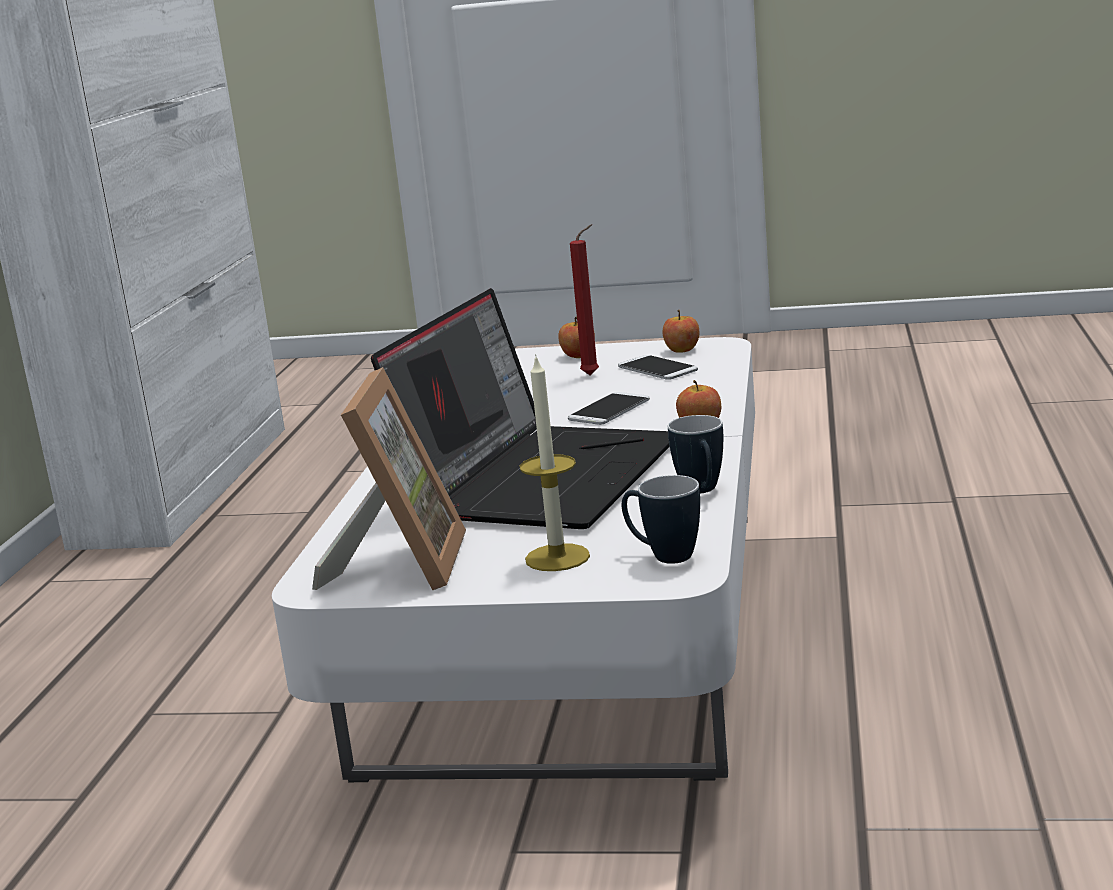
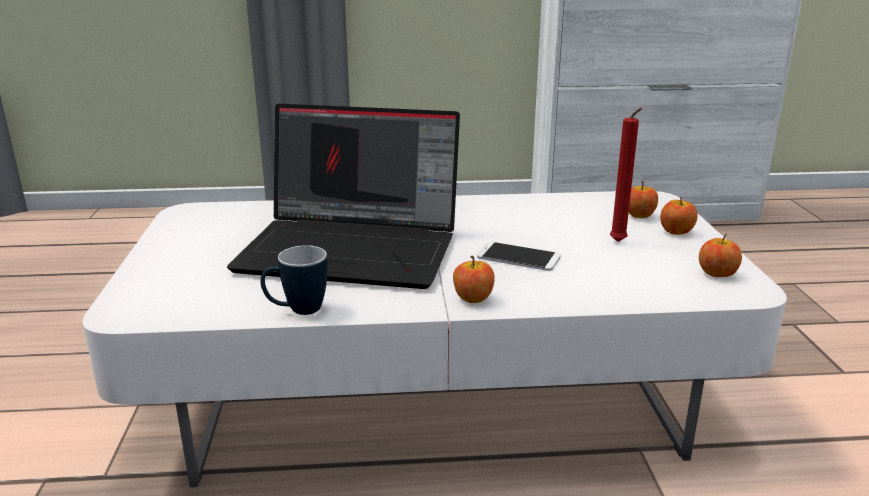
camera: 75 degrees right, 5 degrees up
(400, 564) = (207, 226): picture frame -> none
(525, 365) = (639, 215): none -> apple
(557, 557) = (187, 269): candle -> none
(657, 369) = (647, 267): phone -> none
(663, 556) = (165, 305): mug -> none

